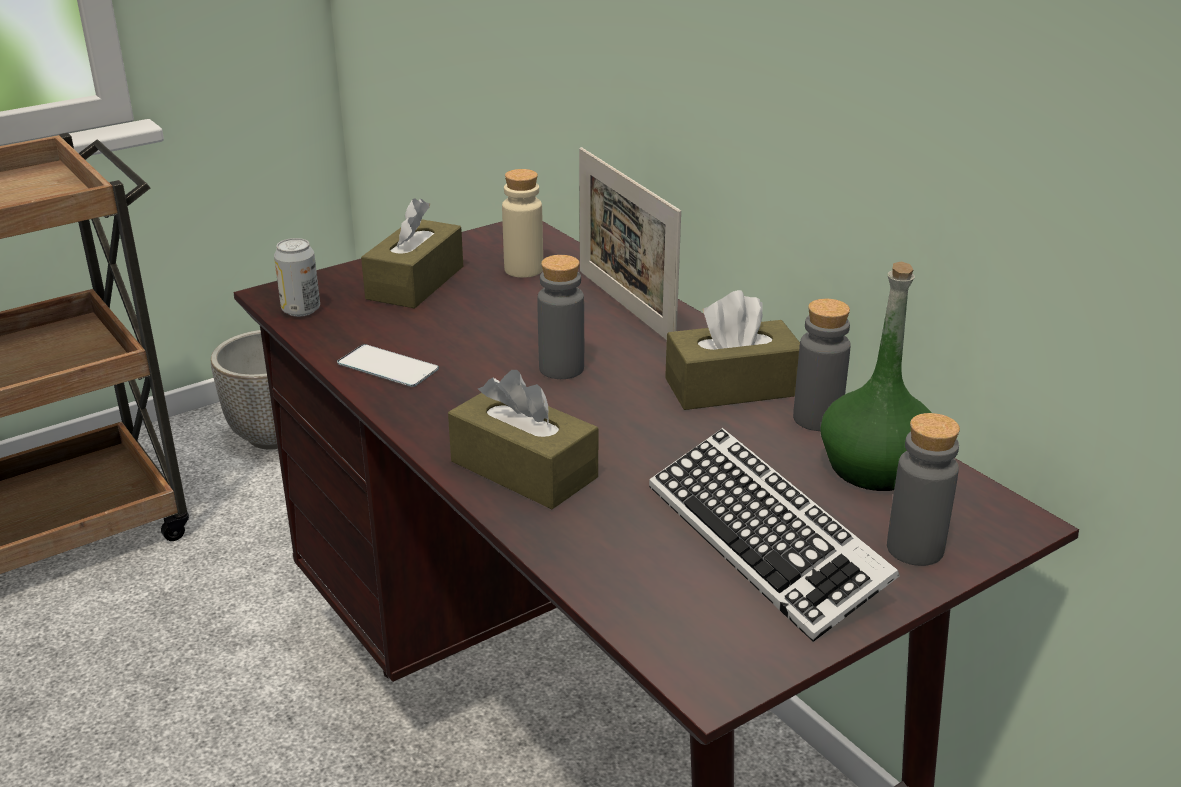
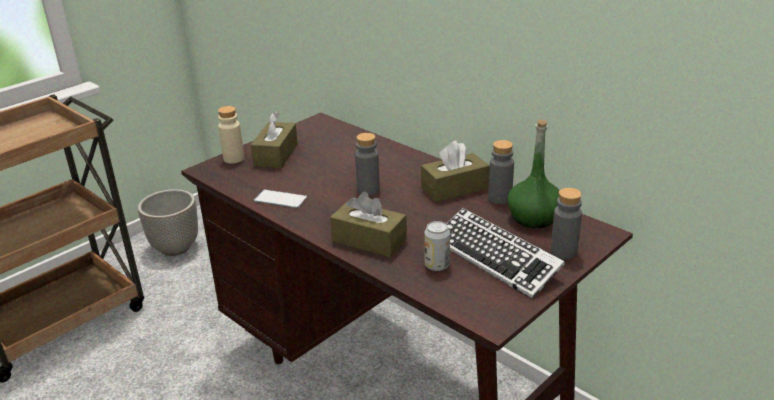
camera: 10 degrees left, 0 degrees up
(301, 310) = (222, 176): can -> can (437, 265)
(523, 269) = (329, 142): beige bottle -> beige bottle (234, 158)
(625, 306) = (387, 154): picture frame -> none

